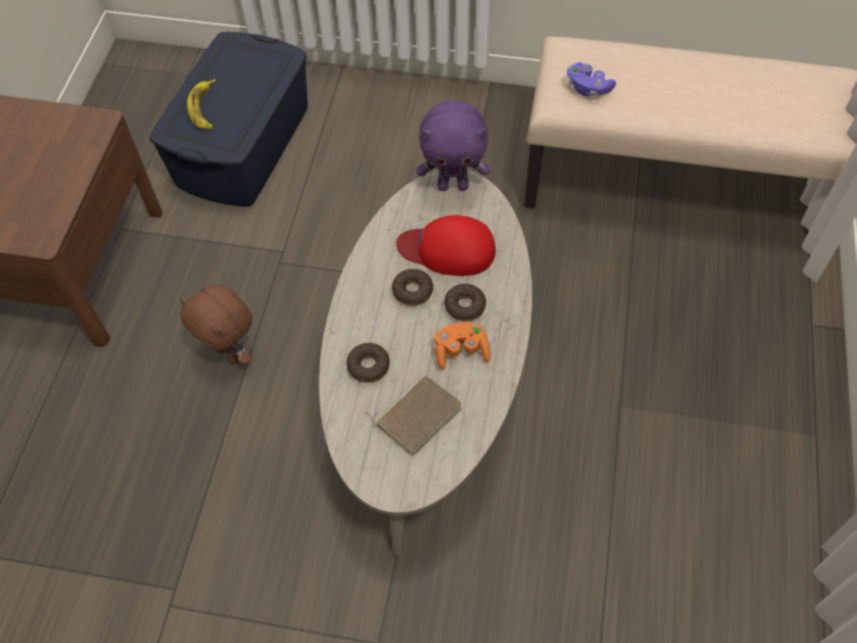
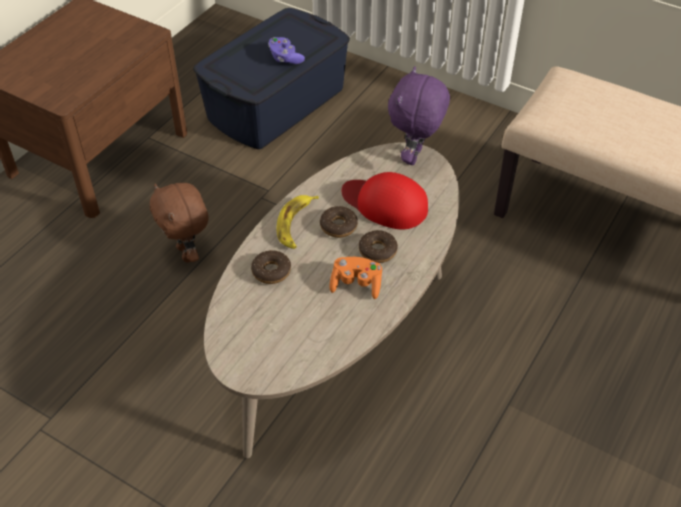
camera: 20 degrees right, 10 degrees down
(204, 108) = (247, 57): banana -> banana (296, 224)
(417, 415) = (293, 321): brown book -> none
(453, 185) = (415, 157): purple plush toy -> purple plush toy turned 90 degrees clockwise
(587, 88) = (569, 110): purple game controller -> purple game controller (285, 58)

